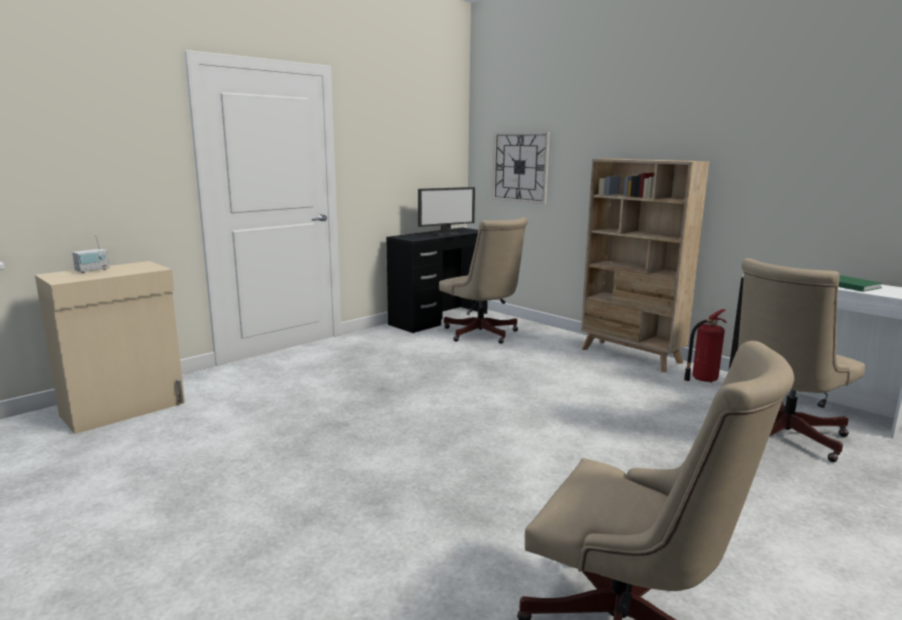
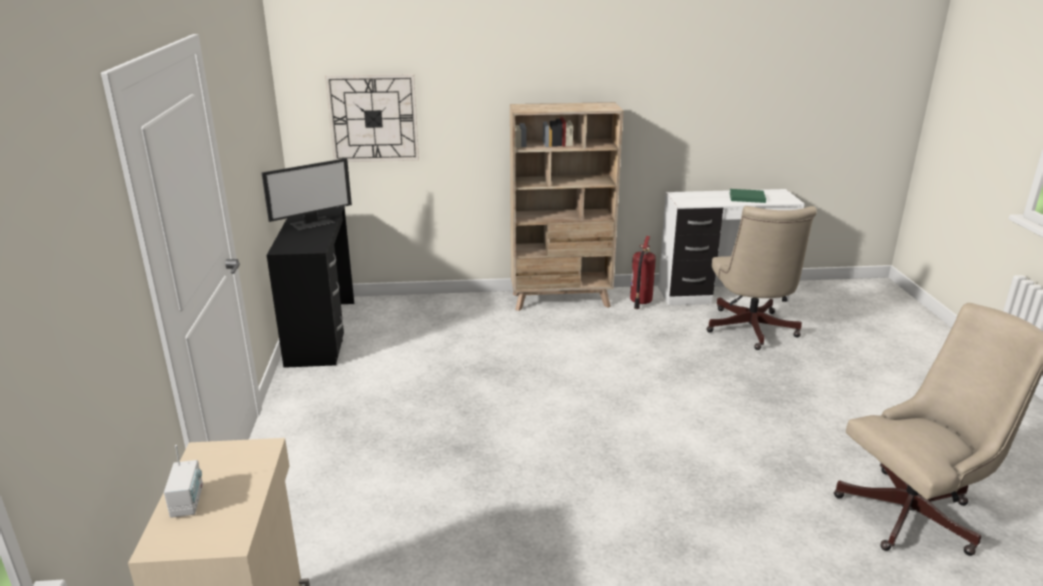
camera: 50 degrees left, 10 degrees up
(446, 233) = (312, 223): monitor -> monitor turned 45 degrees clockwise
(482, 335) = (407, 333): beige office chair -> none

